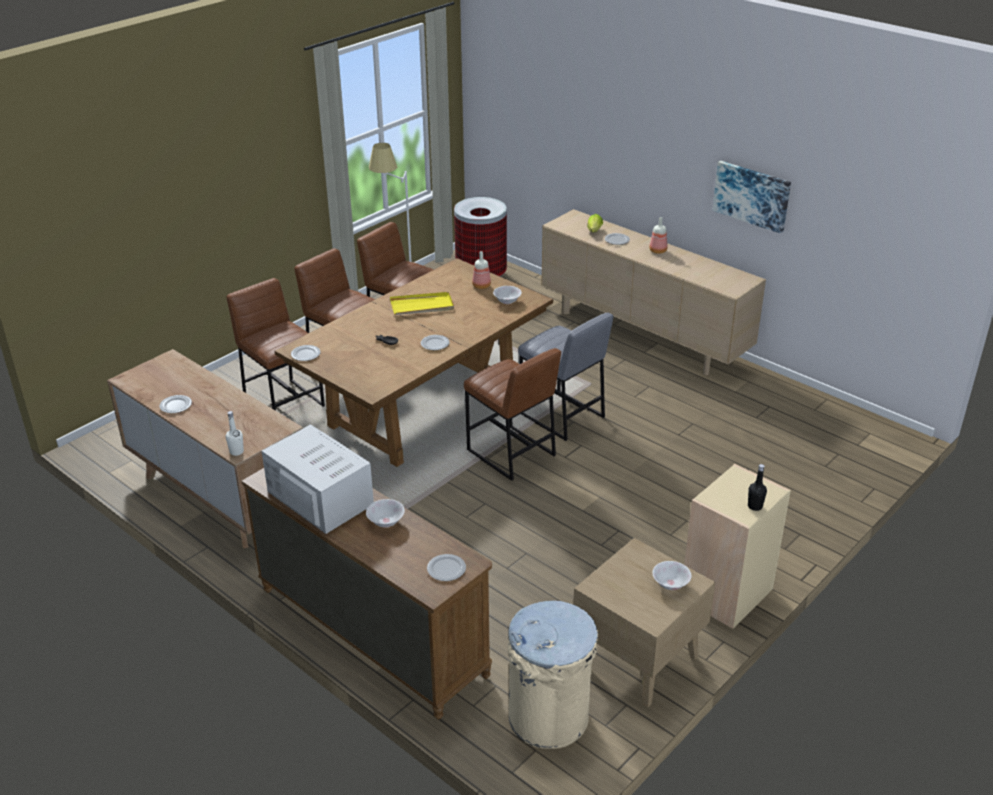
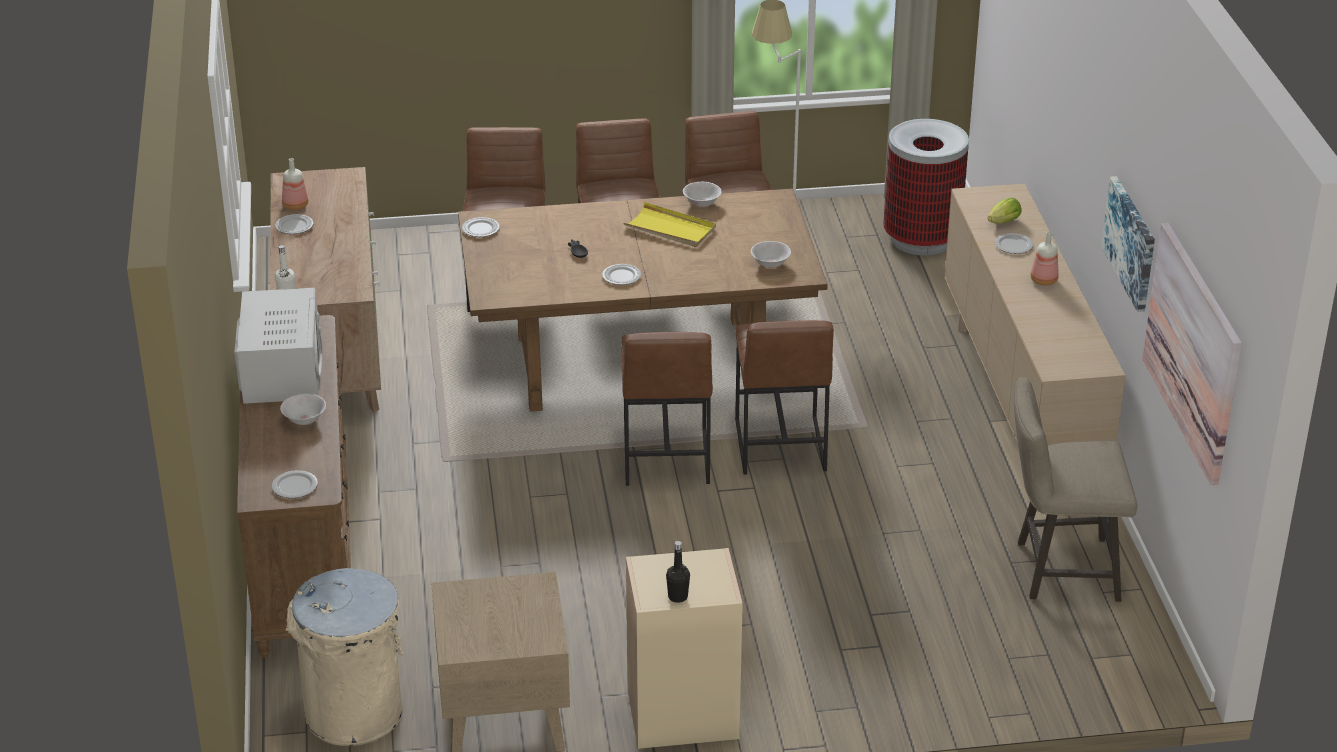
camera: 40 degrees right, 0 degrees up
(481, 286) = (768, 234): bottle -> bottle (295, 206)
(563, 416) = (780, 446): grey chair -> brown chair
(670, 584) = (523, 630): white bowl -> white bowl (702, 203)
(781, 409) = (1058, 570): none -> beige stool
(866, 233) = (1193, 351): none -> picture

